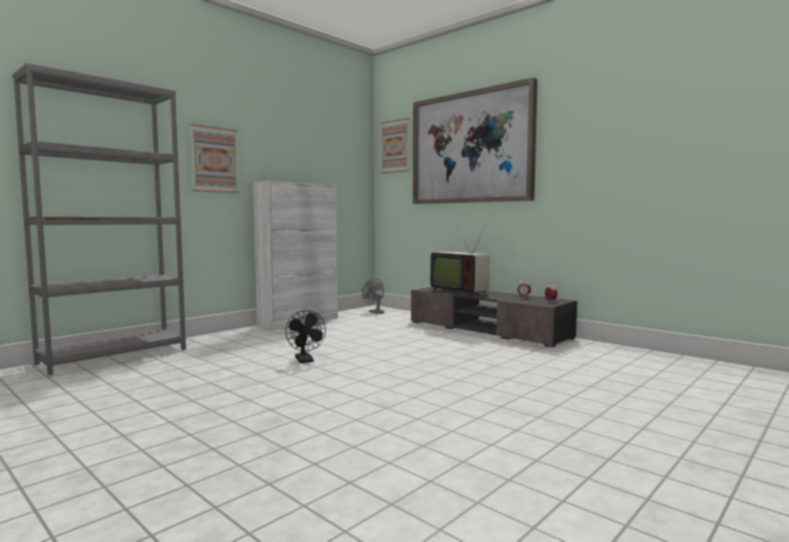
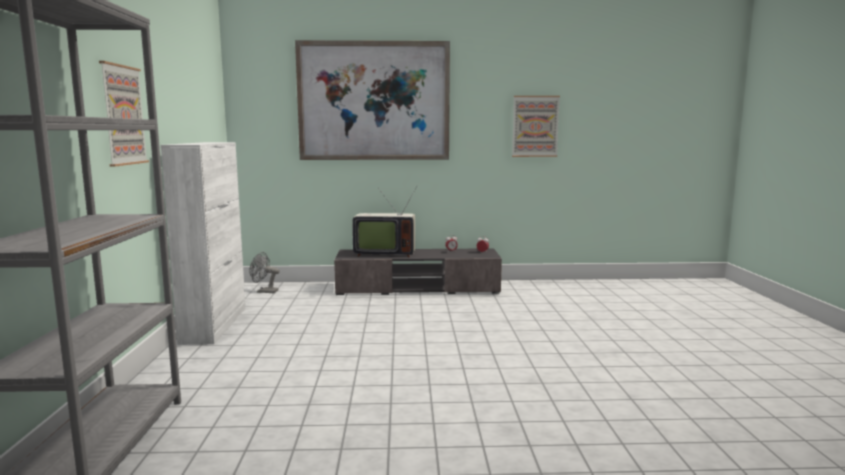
camera: 45 degrees left, 5 degrees up
(305, 360) = (362, 366): black fan -> none
(395, 146) = (262, 89): picture -> picture (535, 126)

